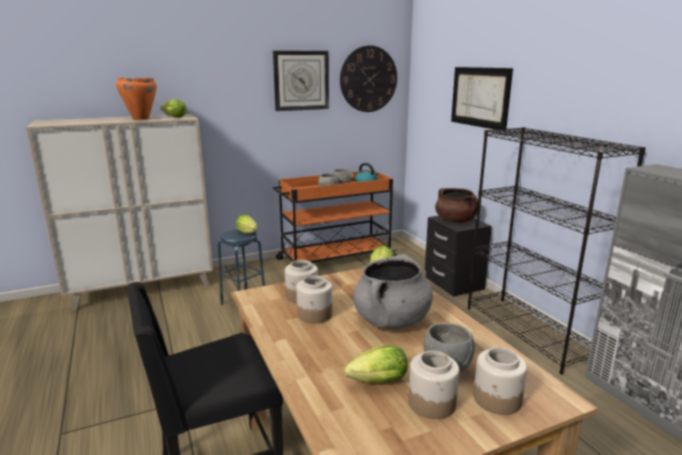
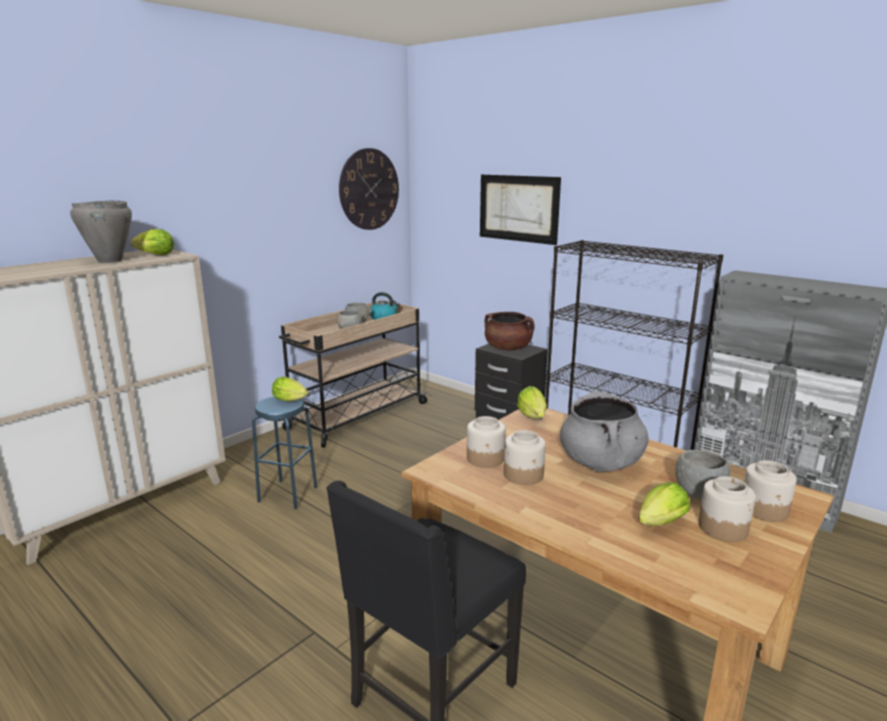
camera: 25 degrees left, 0 degrees up
(140, 119) = (109, 261): orange cooking pot -> grey cooking pot
(301, 80) = (296, 194): wall clock -> none
(334, 259) = (356, 416): orange cart -> beige cart

